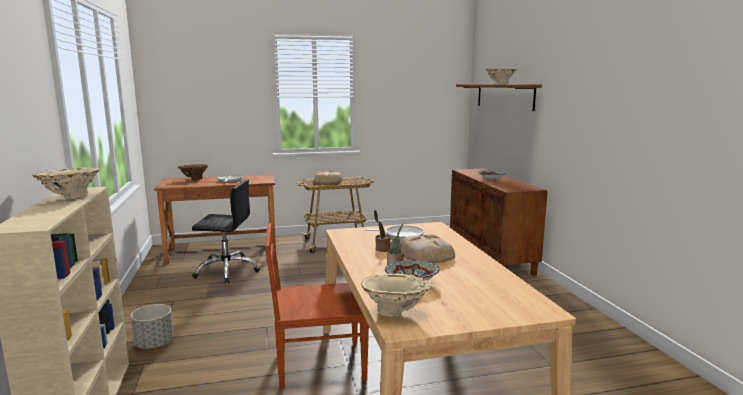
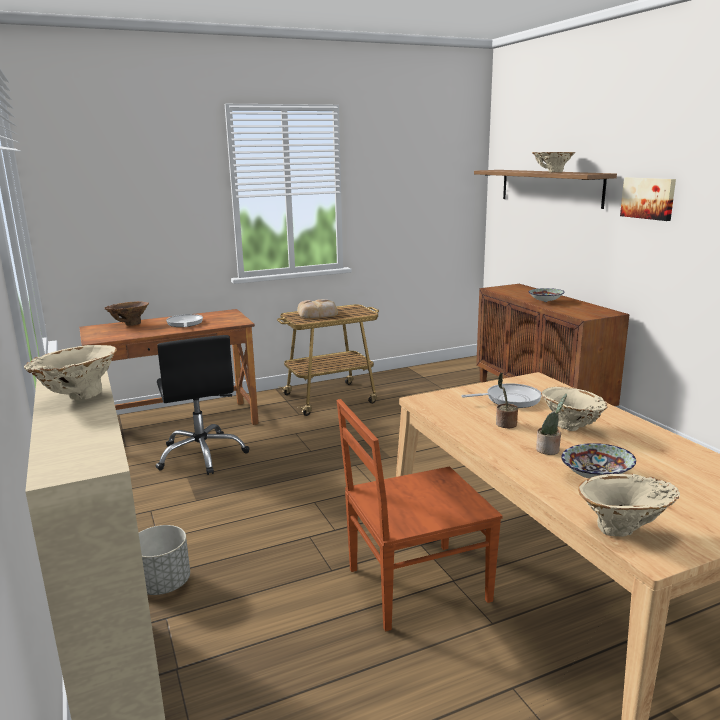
camera: 10 degrees left, 5 degrees up
(227, 271) = (202, 455): black office chair -> black office chair turned 75 degrees clockwise
(426, 255) = (571, 428): bread -> beige vase
(560, 102) = (648, 198): none -> picture

